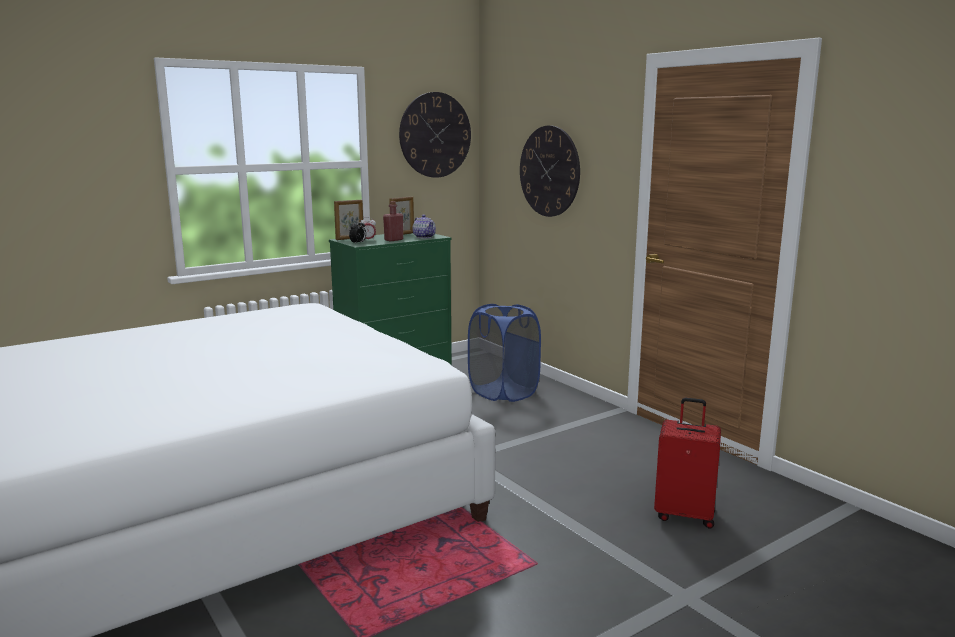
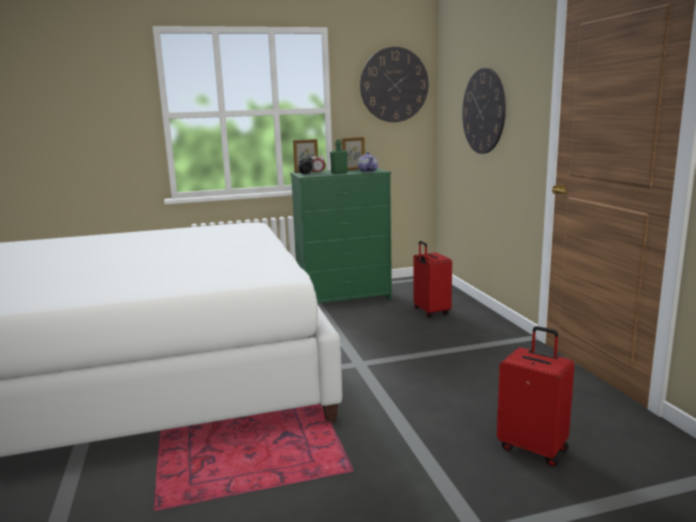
camera: 20 degrees right, 0 degrees up
(393, 240) = (339, 173): red bottle -> green bottle
(503, 392) = (430, 312): blue laundry basket -> red suitcase

